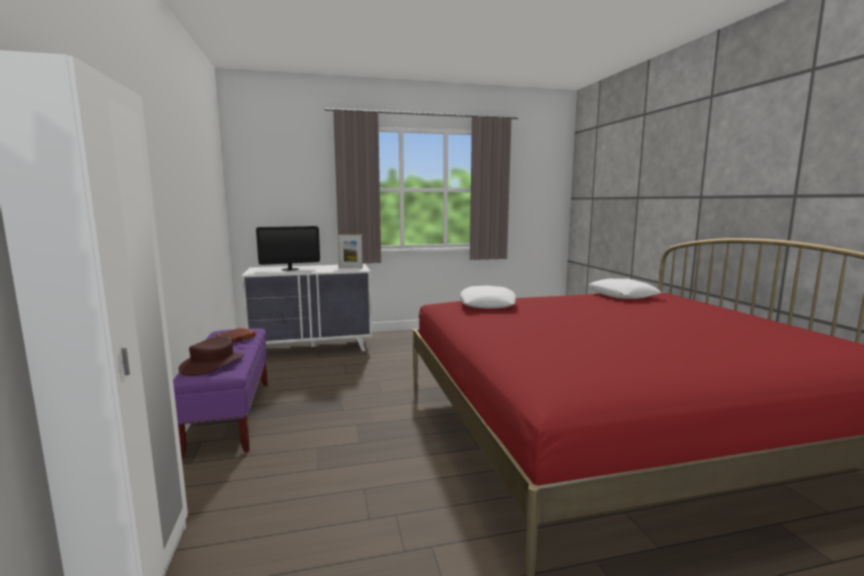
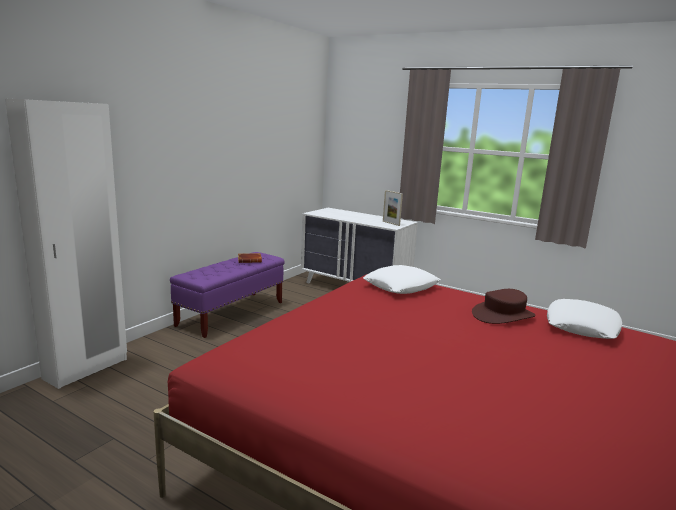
camera: 45 degrees right, 5 degrees up
(213, 364) = (205, 272): brown hat -> brown hat (503, 315)
(290, 269) = (345, 215): monitor -> none

